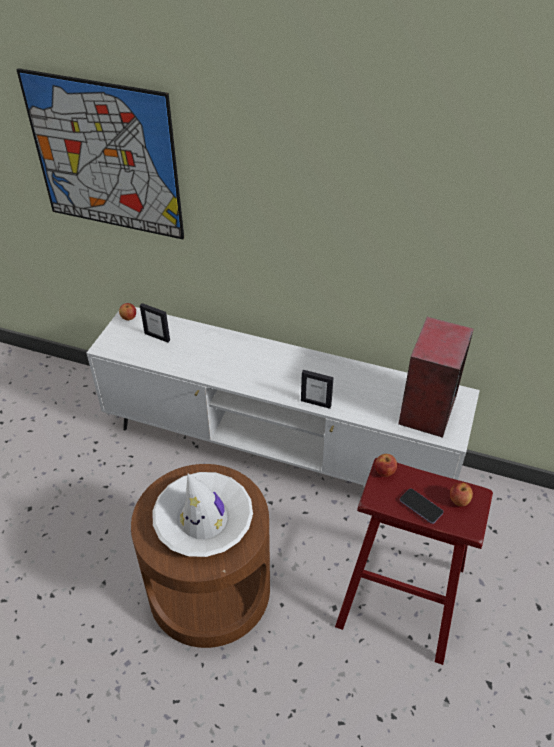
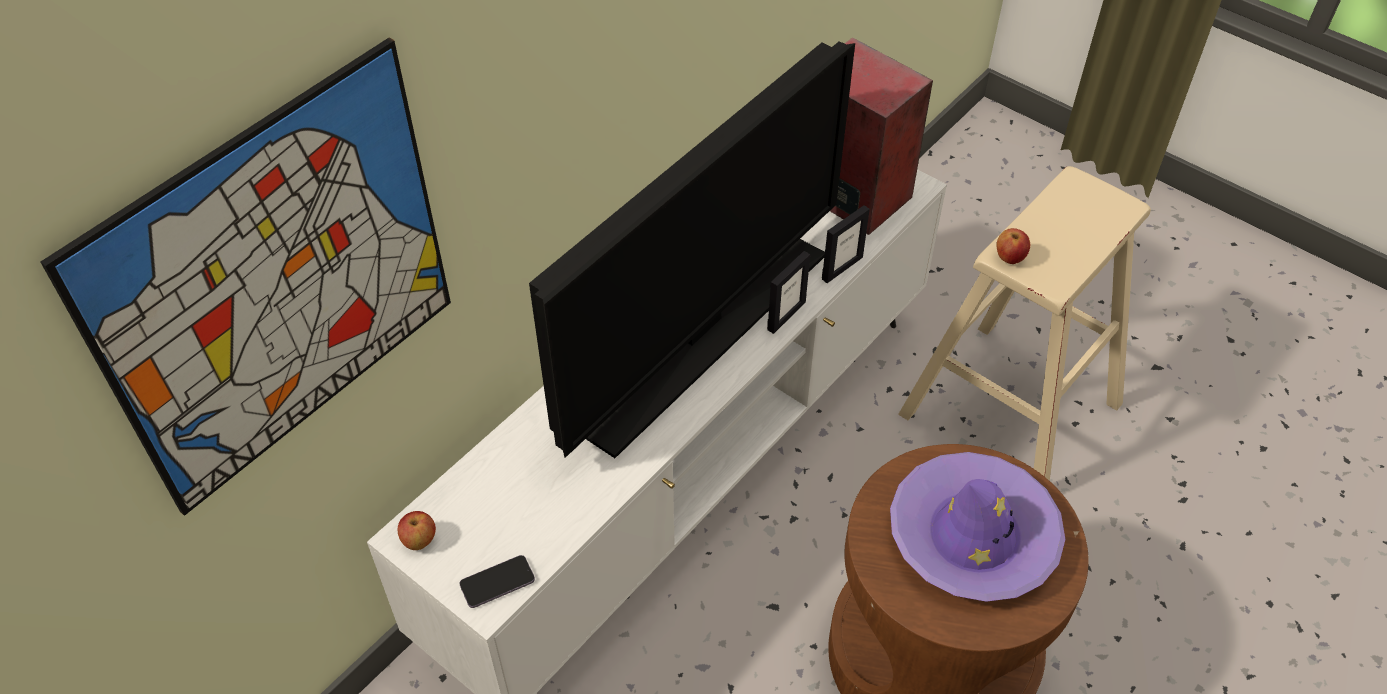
camera: 70 degrees left, 5 degrees up
(157, 336) = (506, 502): picture frame -> picture frame (842, 268)
(204, 520) = (972, 536): white hat -> purple hat
(285, 374) = (702, 336): none -> television
(402, 596) = (1010, 409): red stool -> beige stool
(421, 506) = (1080, 242): phone -> phone (497, 582)
(459, 501) = (1080, 201): apple -> none

